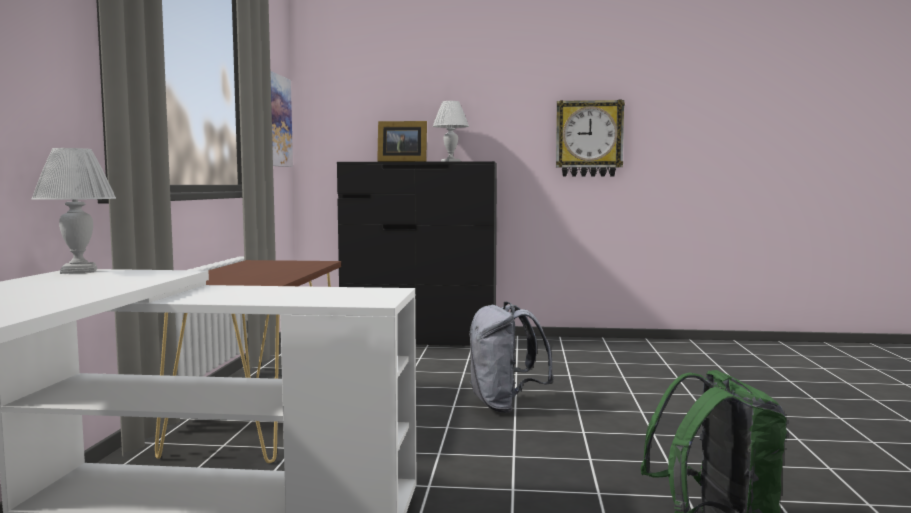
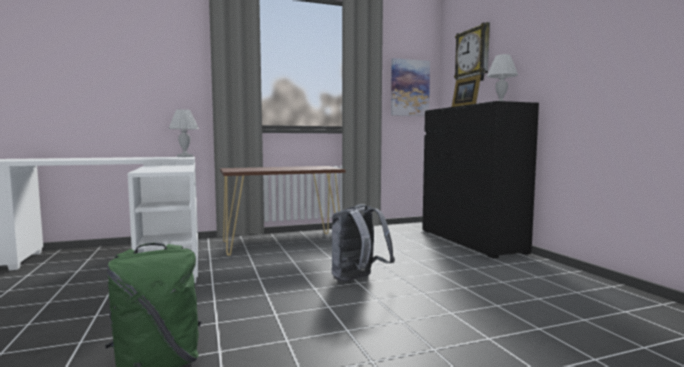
camera: 65 degrees right, 0 degrees up
(589, 139) = (620, 67): wall clock -> wall clock (473, 56)

